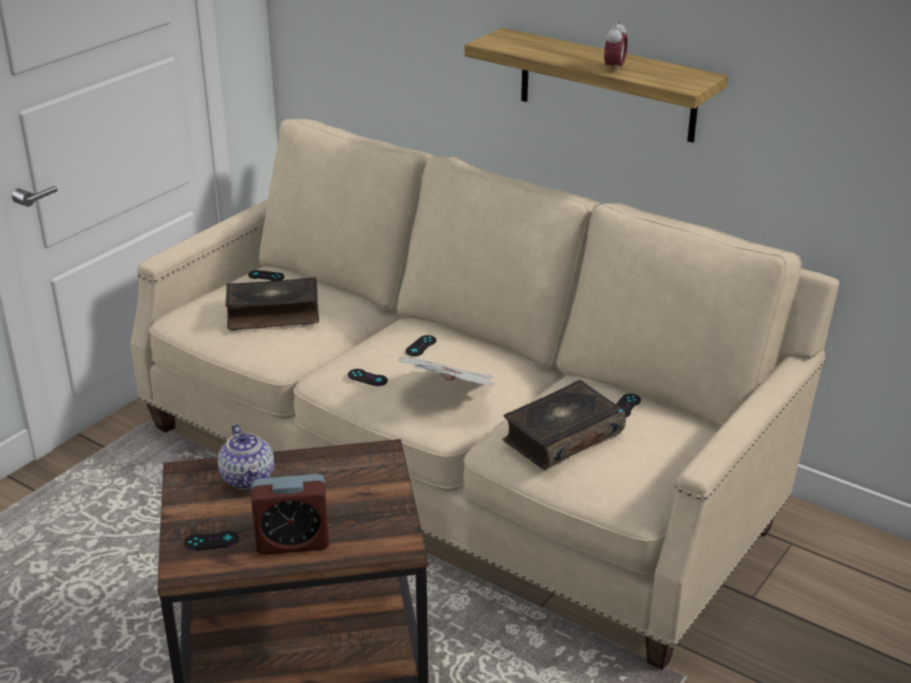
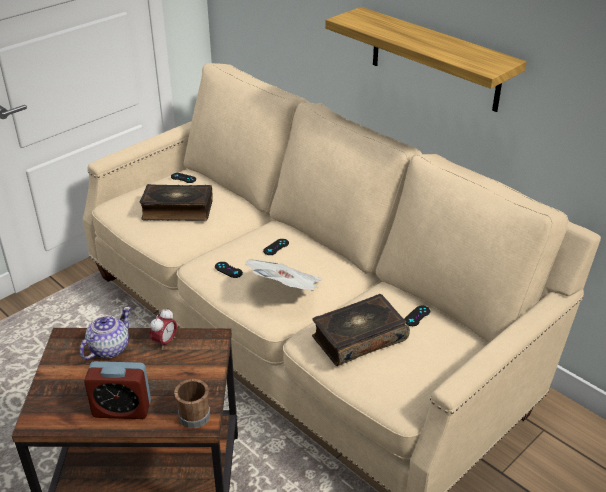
camera: 10 degrees right, 5 degrees up
(211, 541) = (63, 400): black game controller -> none
(248, 478) = (108, 348): teapot -> teapot turned 135 degrees counterclockwise
(386, 536) = (192, 413): none -> brown mug
(614, 68) = (434, 49): alarm clock -> alarm clock (165, 342)

